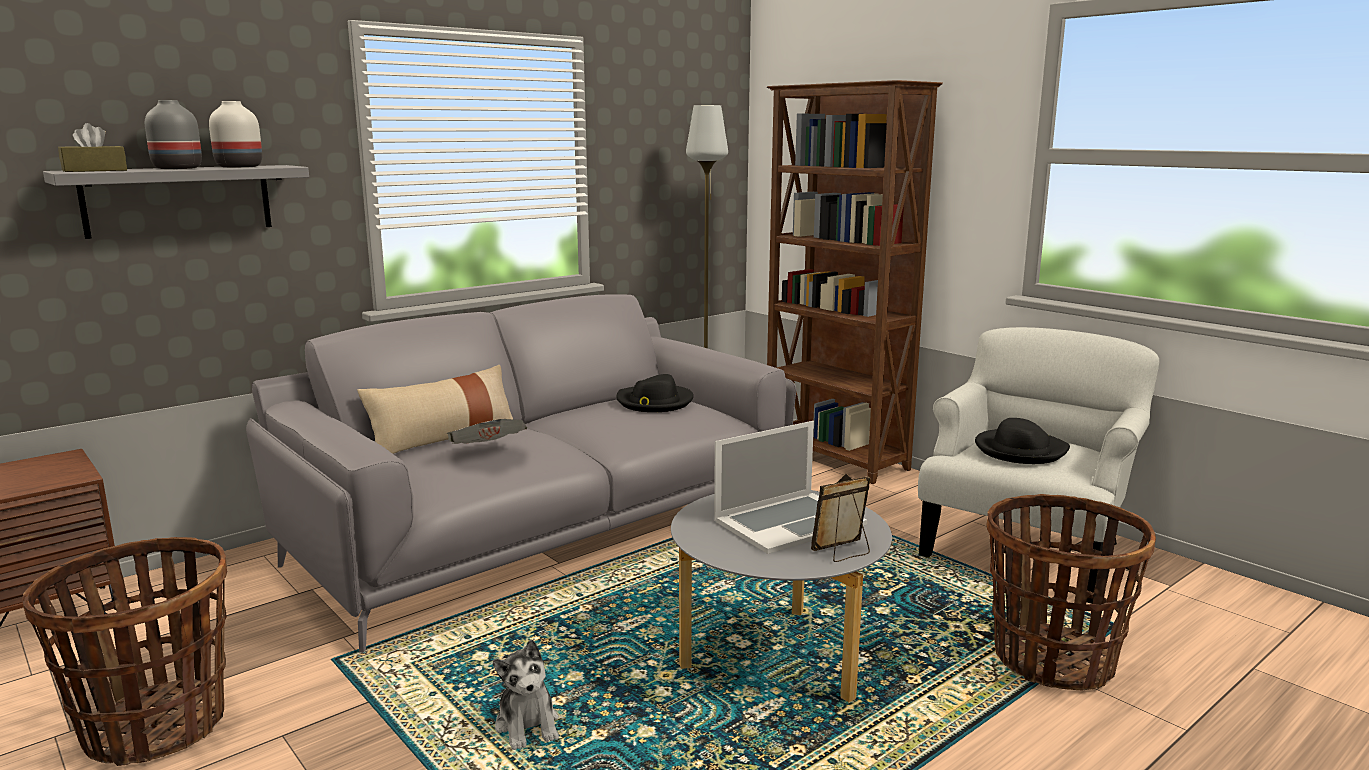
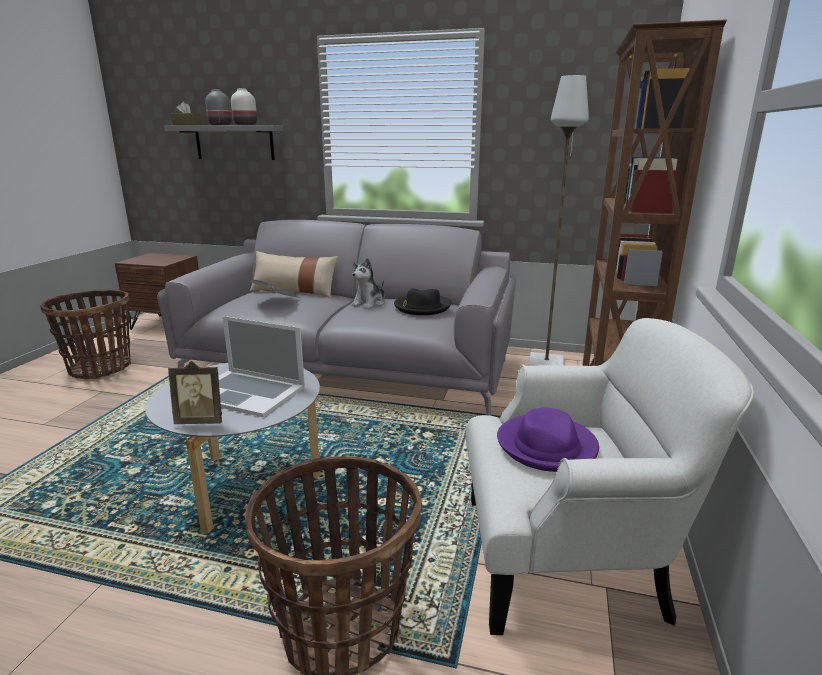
camera: 55 degrees right, 5 degrees up
(528, 725) = (130, 438): plush toy -> plush toy (369, 303)
(842, 552) = (201, 420): picture frame -> picture frame turned 150 degrees clockwise
(1020, 450) = (547, 446): black hat -> purple hat

